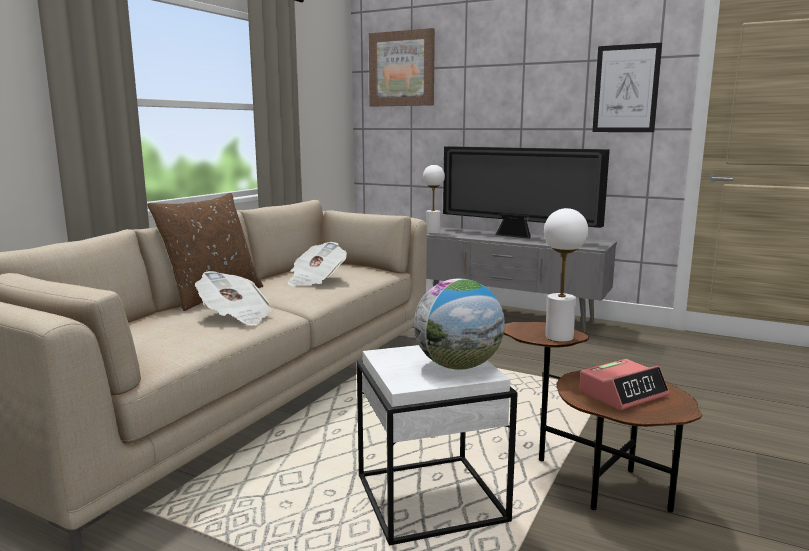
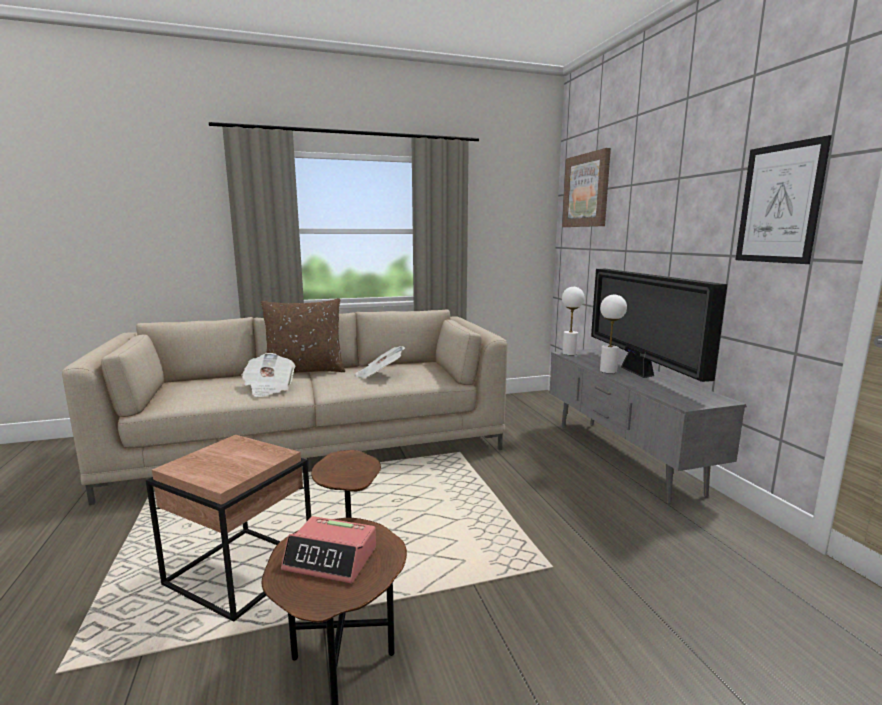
camera: 45 degrees right, 0 degrees up
(429, 499) = (239, 571): white side table -> brown side table
(458, 366) = (232, 468): globe -> none
(559, 337) = (340, 477): white table lamp -> white table lamp (608, 371)

